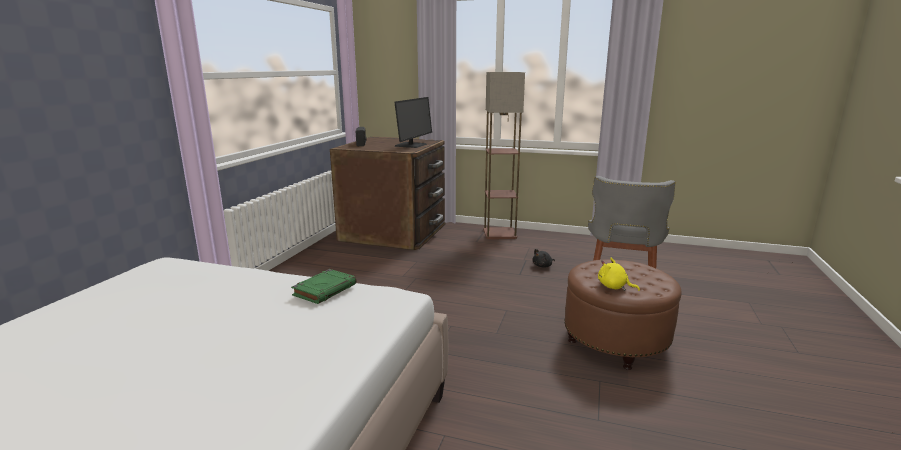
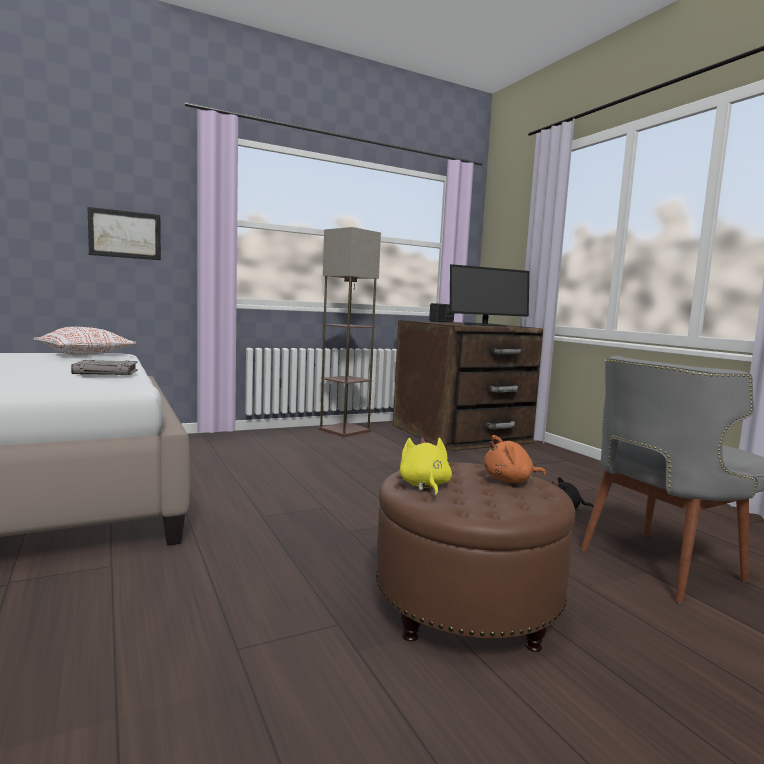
camera: 45 degrees right, 10 degrees down
(85, 110) = (125, 234): none -> picture
(146, 276) = (86, 354): none -> white pillow
(325, 290) = (106, 372): green book -> grey book
(500, 233) = (586, 467): floor lamp -> floor lamp (345, 430)
(623, 267) = (510, 480): none -> orange plush toy

